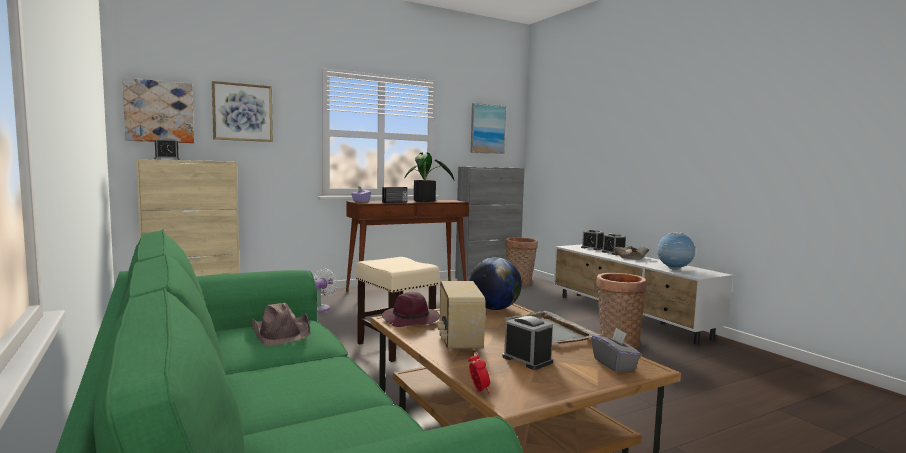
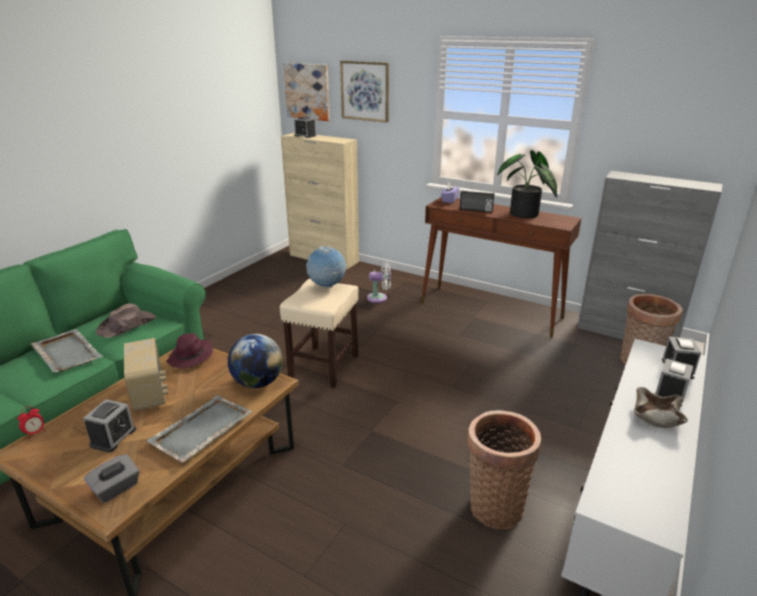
camera: 60 degrees right, 20 degrees up
(286, 367) = (67, 352): none -> grey tray
(458, 340) = (150, 393): radio -> radio turned 105 degrees clockwise
(487, 129) = (684, 115): picture -> none
(674, 269) = (621, 474): globe -> globe (327, 286)

